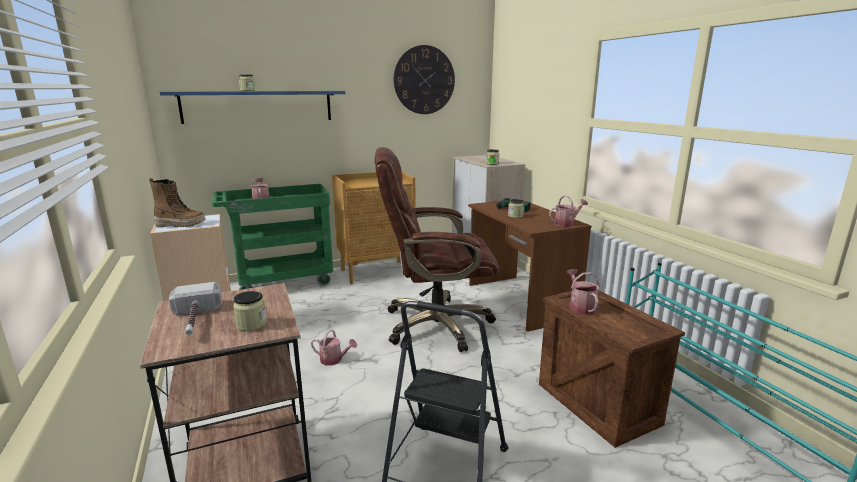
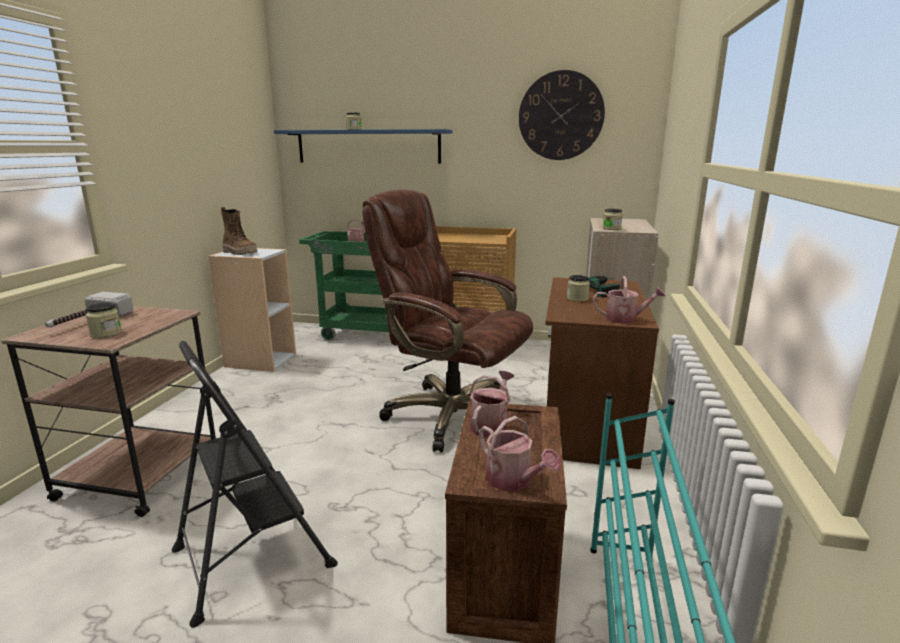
camera: 35 degrees right, 0 degrees up
(334, 360) = (314, 415): watering can -> watering can (513, 481)

